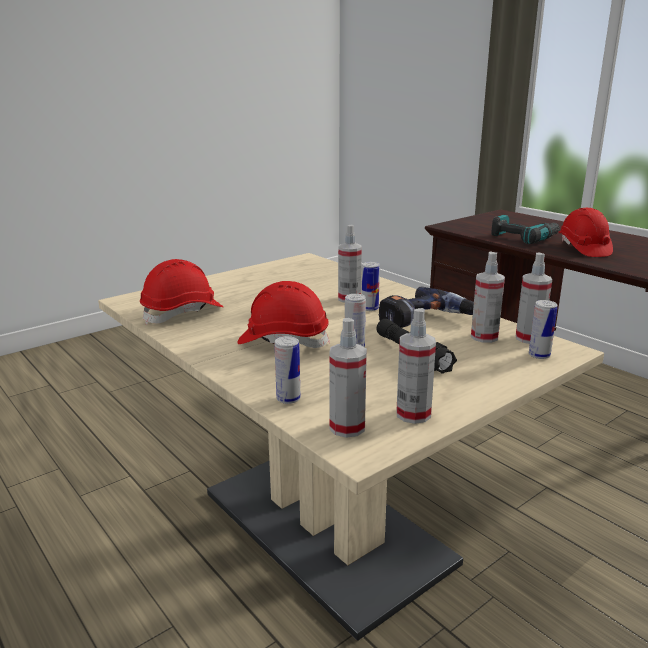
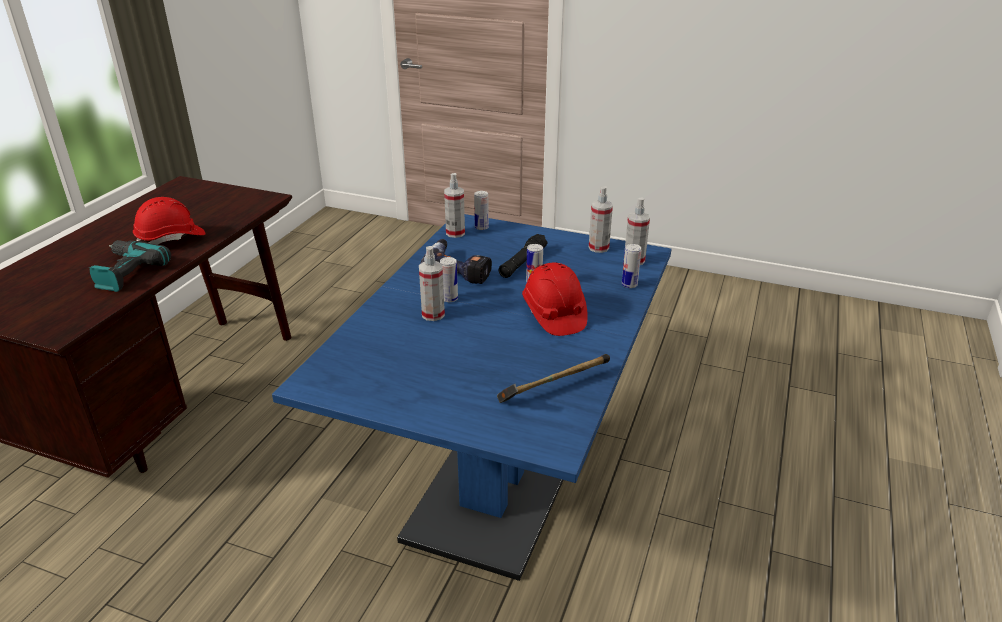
camera: 120 degrees left, 10 degrees up
(183, 313) = (552, 389): red hard hat -> hammer
(325, 527) = (500, 479): beige dining table -> blue dining table
(484, 337) = (467, 246): spray bottle -> none

